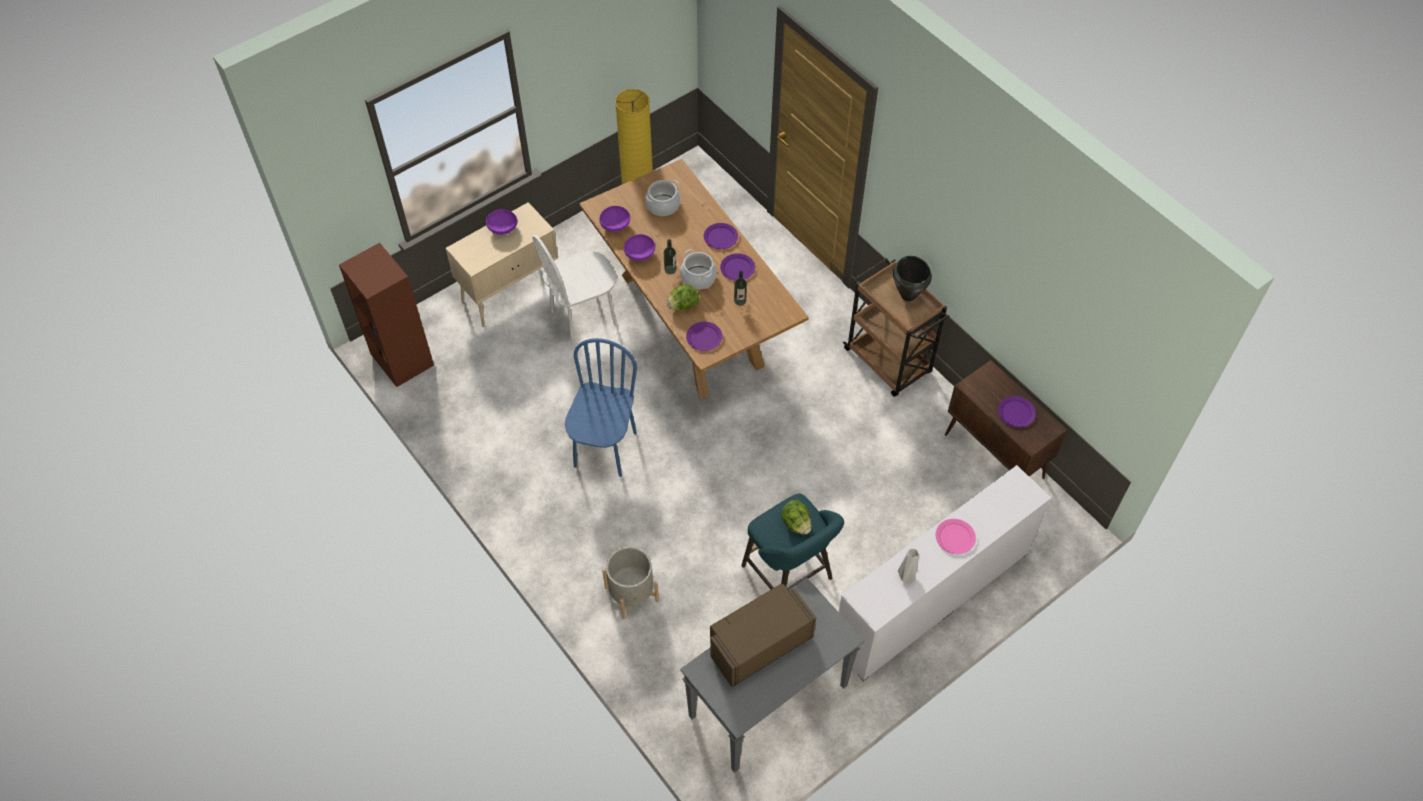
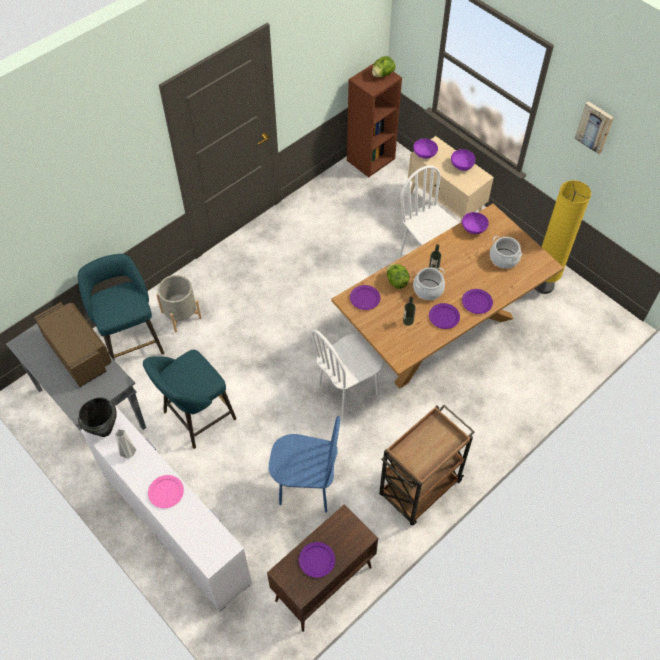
camera: 85 degrees right, 0 degrees up
(582, 48) = (595, 127): none -> picture
(604, 449) = (305, 286): blue chair -> blue chair (306, 487)
(640, 254) = (445, 248): purple bowl -> purple bowl (424, 154)
(666, 656) = (131, 341): none -> turquoise stool
(763, 415) = (348, 391): none -> white chair
(796, 524) = (192, 380): lettuce -> lettuce (382, 75)
(908, 295) = (434, 453): black cooking pot -> black cooking pot (104, 430)

